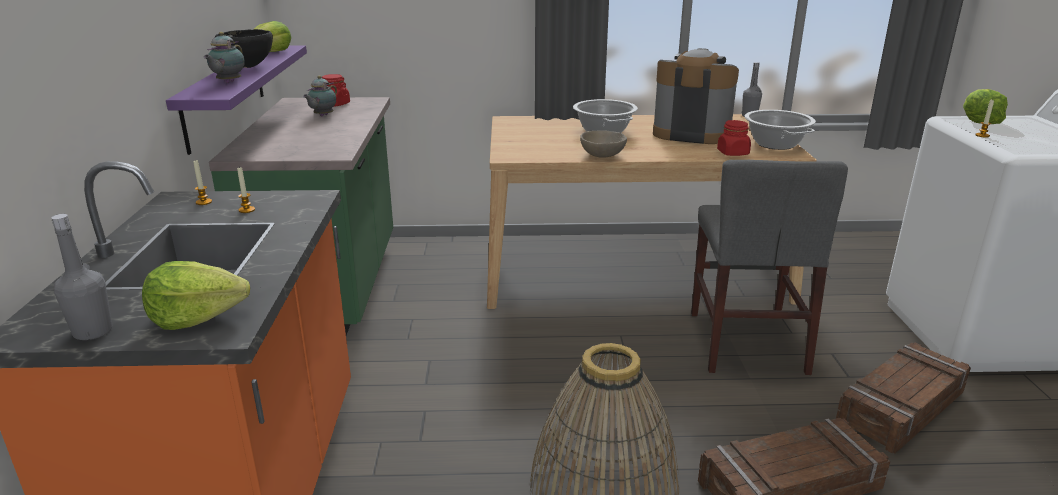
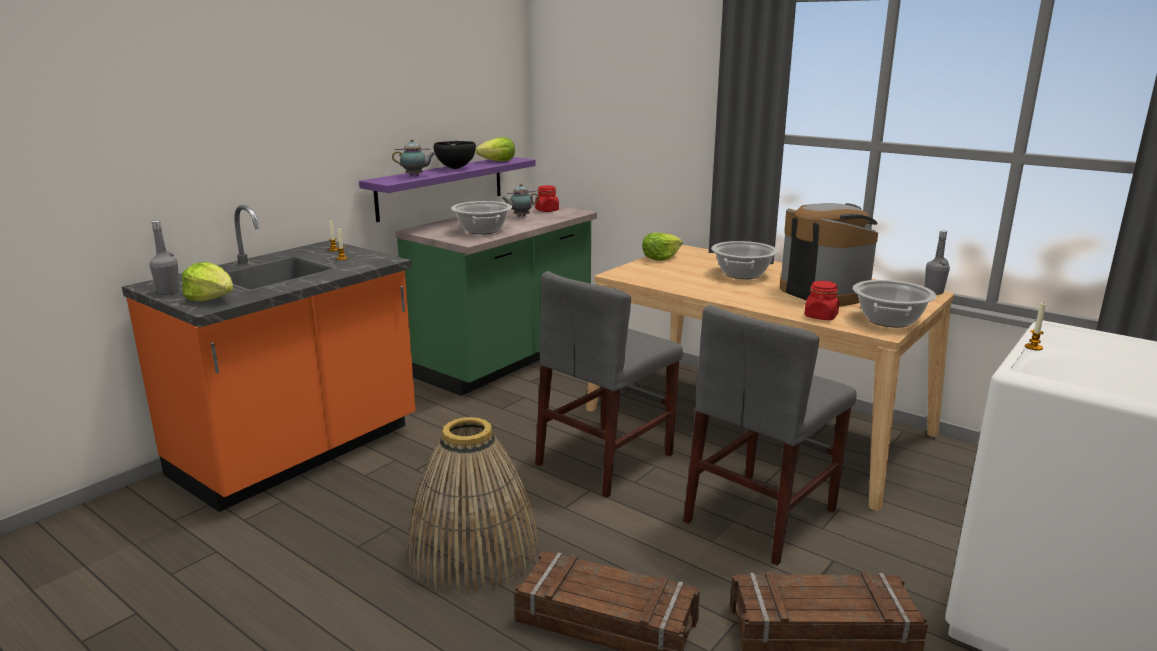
camera: 40 degrees right, 5 degrees down
(228, 82) = (415, 176): teapot -> teapot turned 150 degrees counterclockwise
(321, 139) = (482, 230): none -> cooking pot
(574, 347) = (605, 459): none -> grey chair
(602, 156) = (692, 291): beige bowl -> none
(979, 121) = (1087, 336): lettuce -> lettuce (660, 258)

